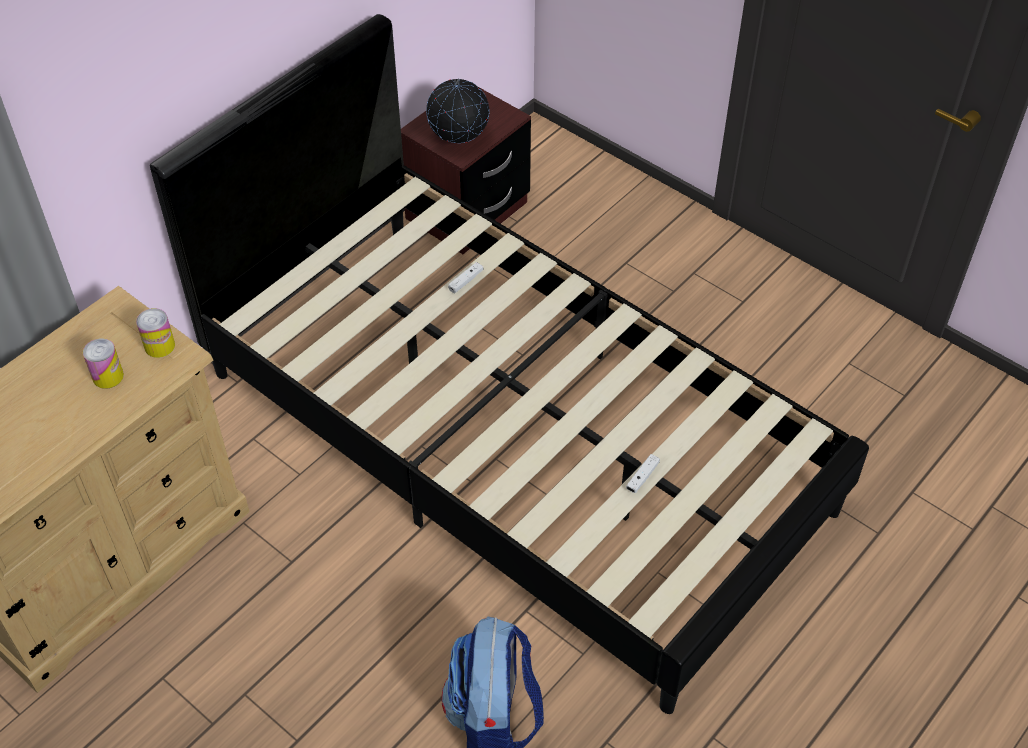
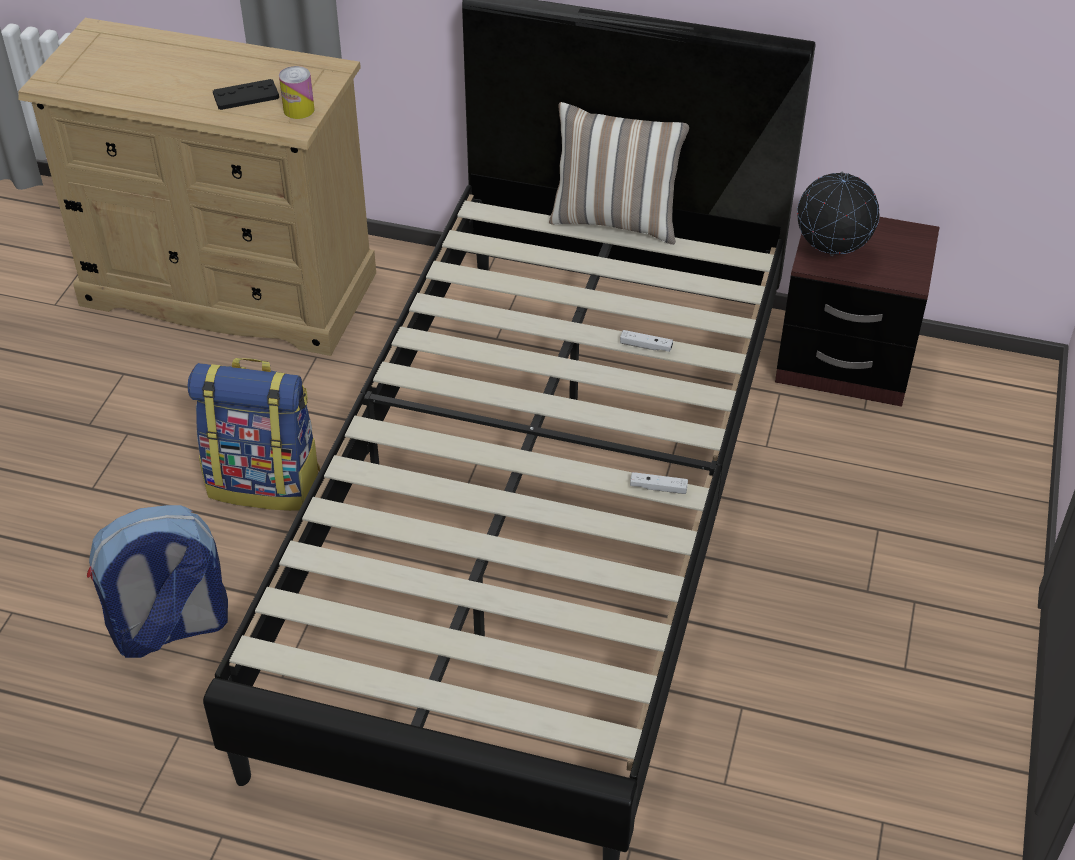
camera: 65 degrees right, 5 degrees down
(108, 376) = (246, 96): can -> black game controller
(314, 243) = (616, 220): none -> pillow
(371, 604) = (266, 482): none -> backpack
(642, 477) = (450, 586): white game controller -> white game controller (658, 488)

